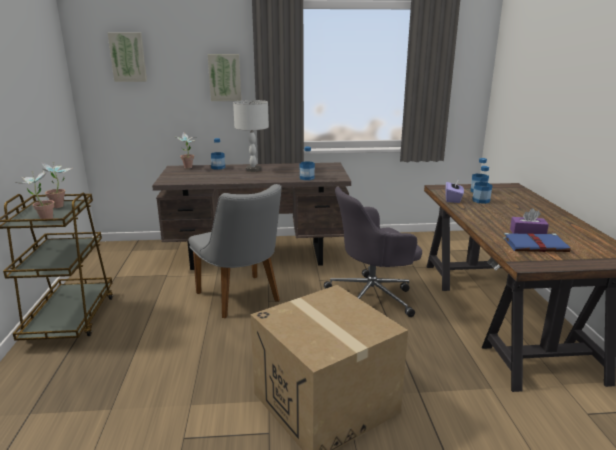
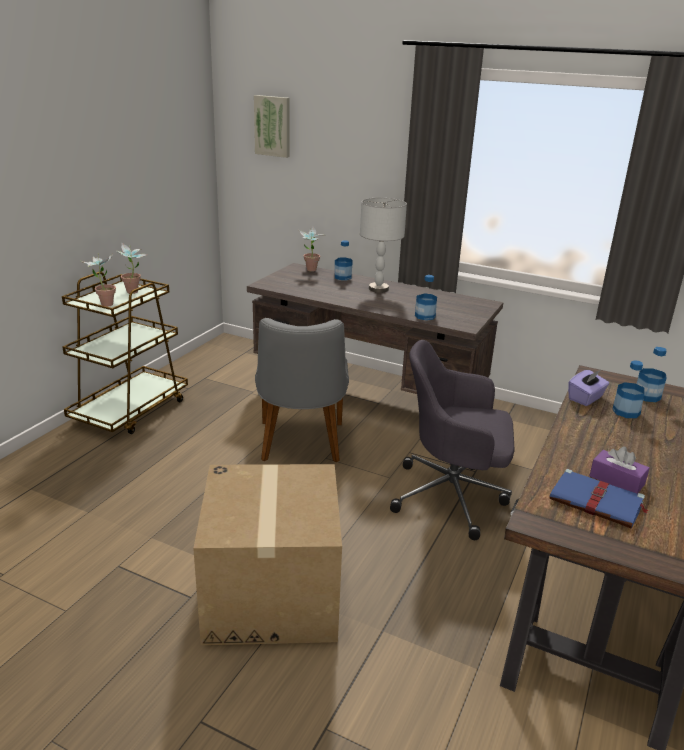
camera: 30 degrees right, 5 degrees up
(225, 77) = (376, 163): picture -> none

